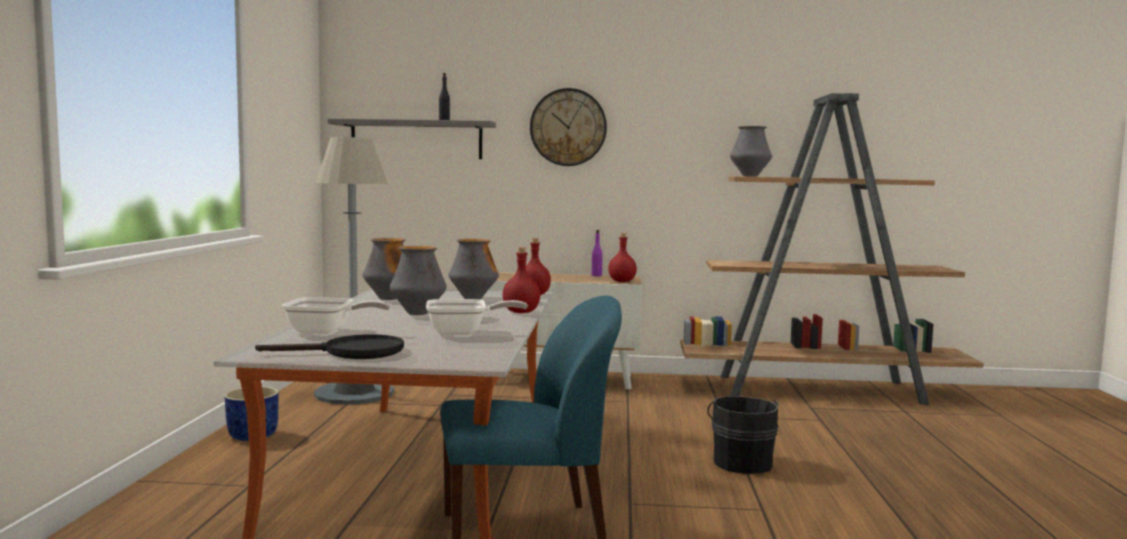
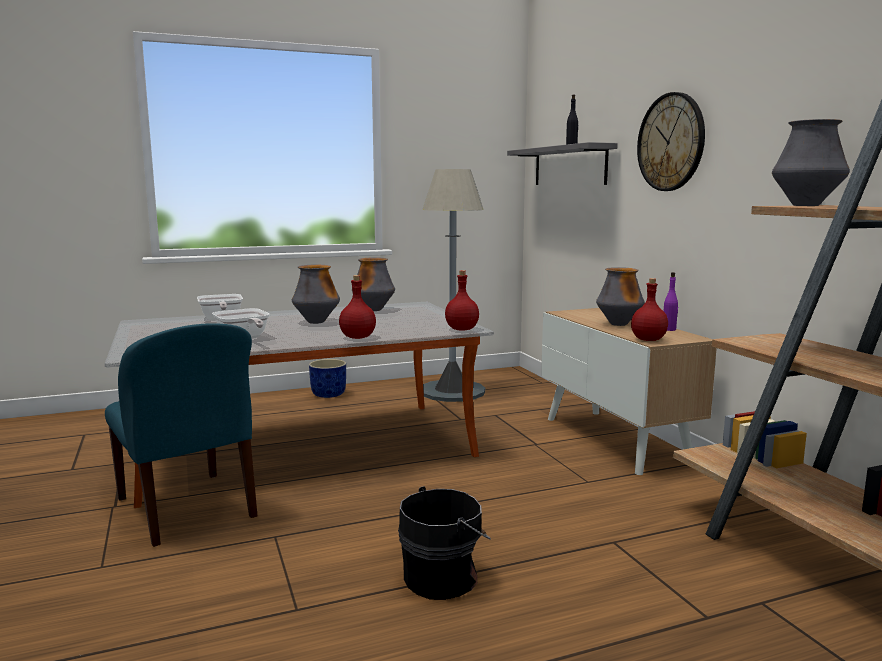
camera: 65 degrees right, 5 degrees up
(352, 352) = (153, 332): black frying pan -> none
(473, 298) = (408, 321): vase -> vase (619, 324)

